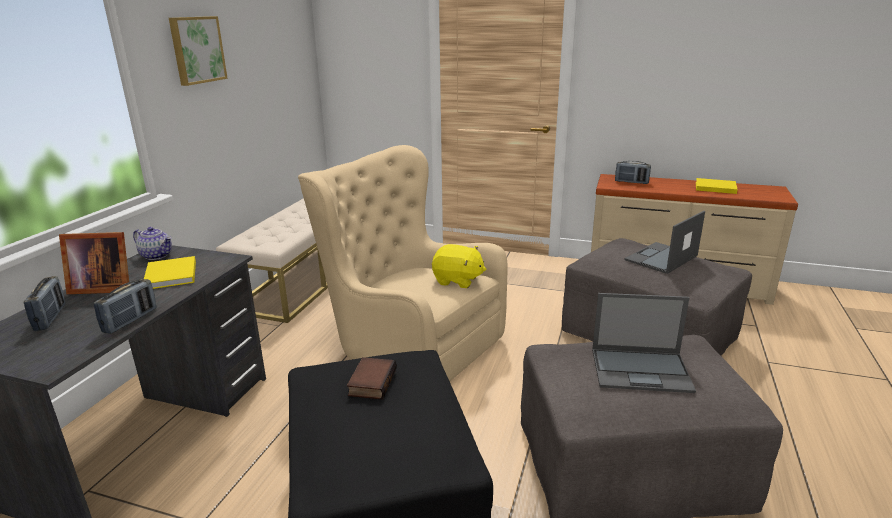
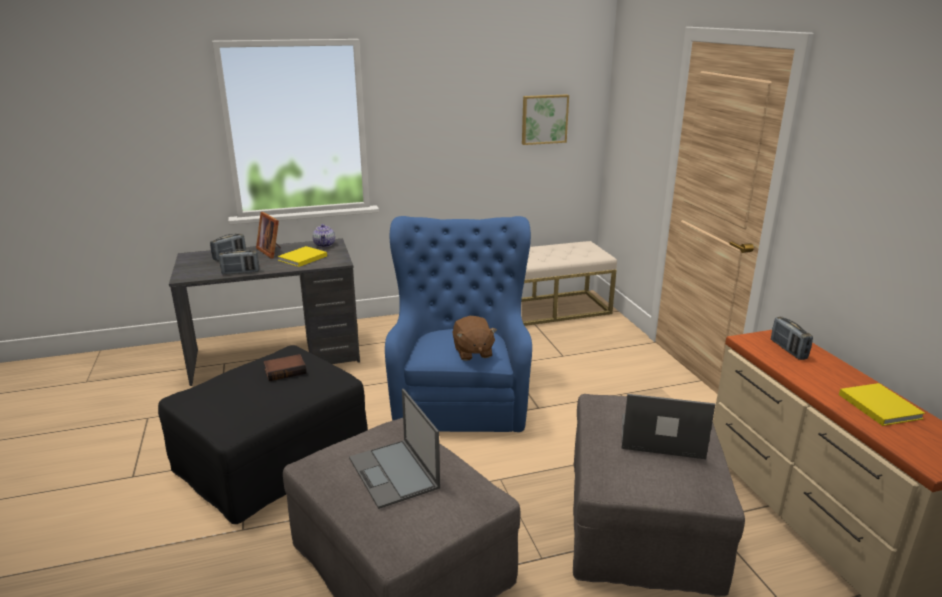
camera: 55 degrees right, 0 degrees up
(196, 50) = (436, 102): picture -> picture (544, 119)
(407, 345) = (460, 395): beige armchair -> blue armchair
(457, 280) = (472, 352): yellow plush toy -> brown plush toy

